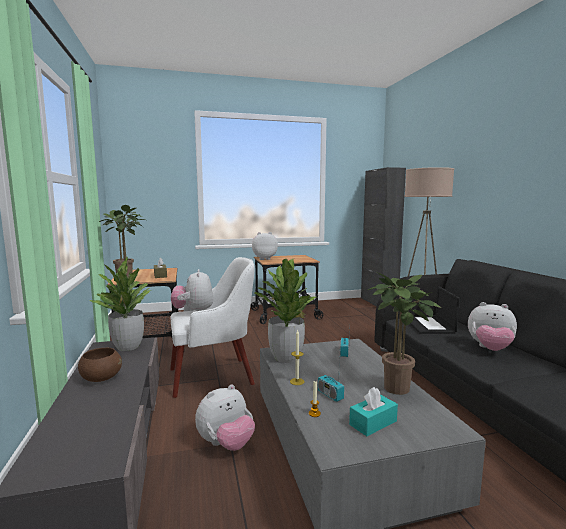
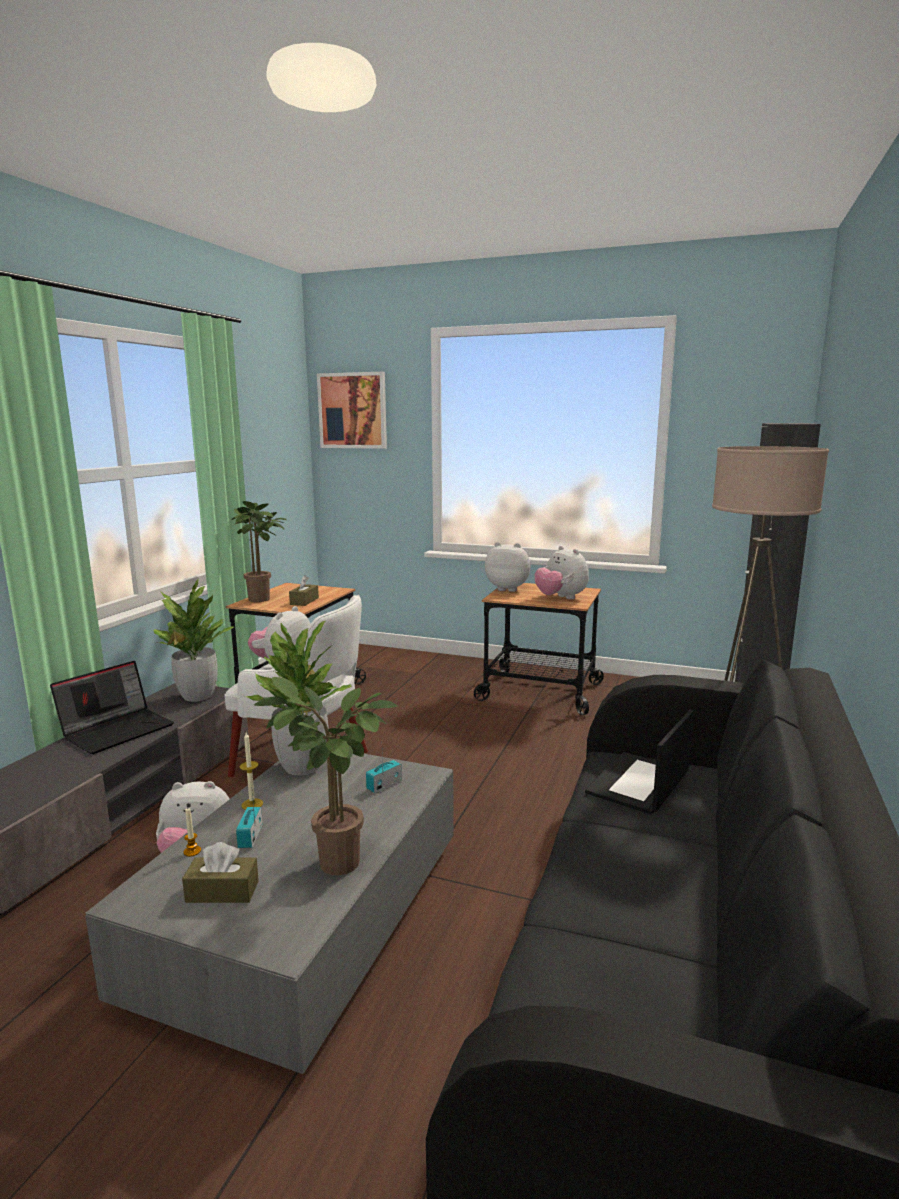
camera: 35 degrees right, 5 degrees up
(101, 378) = (118, 730): brown bowl -> laptop
(139, 158) = (353, 410): none -> picture
(373, 423) = (222, 891): turquoise tissue box -> brown tissue box
(490, 349) = (656, 866): plush toy -> plush toy (561, 598)

